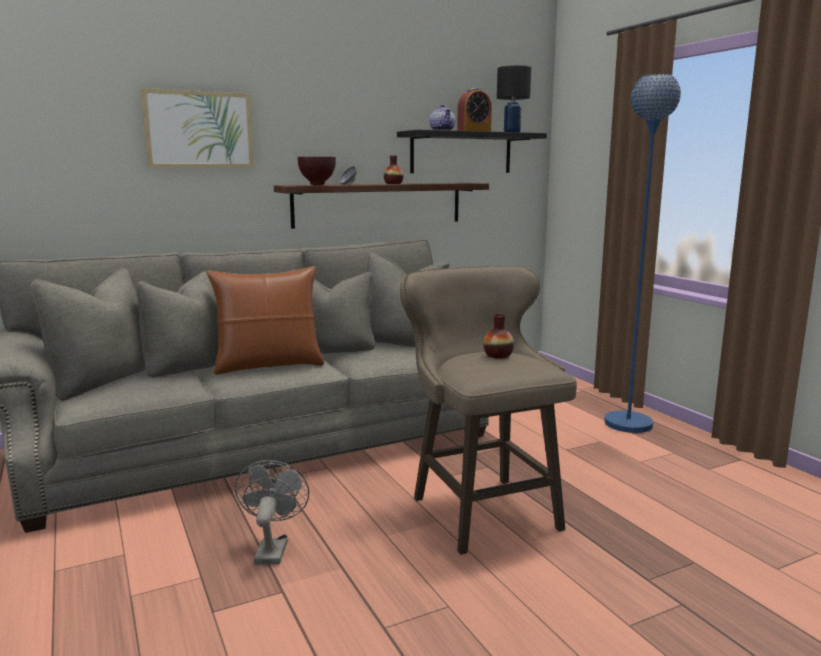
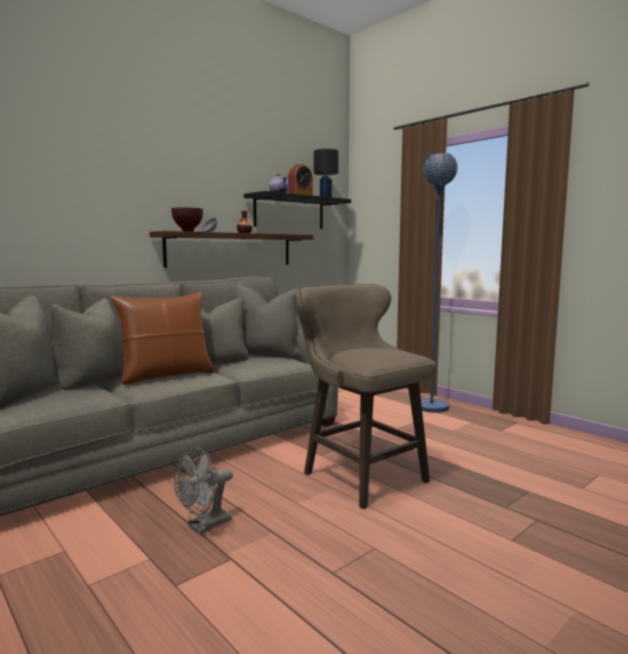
camera: 15 degrees left, 5 degrees down
(199, 130) = (87, 182): picture -> none
(272, 548) = (204, 526): grey fan -> grey fan turned 120 degrees counterclockwise
(498, 355) = (373, 348): vase -> none

